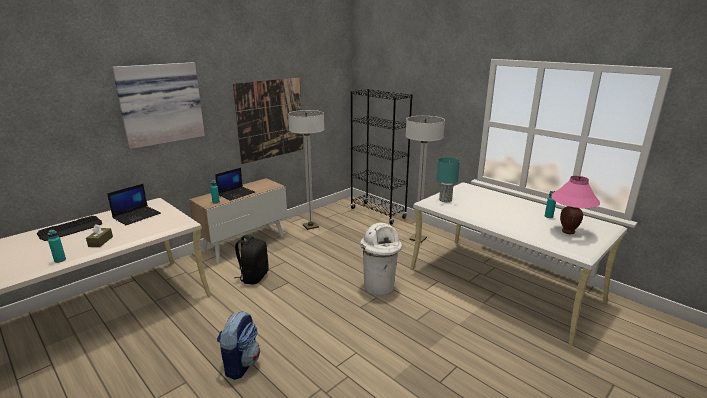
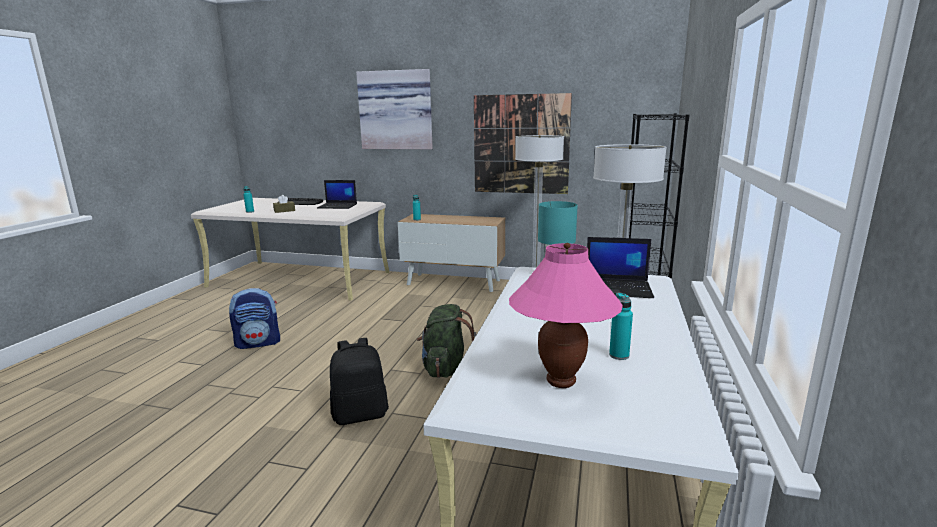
camera: 60 degrees right, 5 degrees down
(236, 193) = (446, 219): laptop -> laptop (618, 288)
(254, 277) = (398, 305): black backpack -> black backpack (360, 414)
(379, 287) = (446, 369): white trash can -> green backpack

